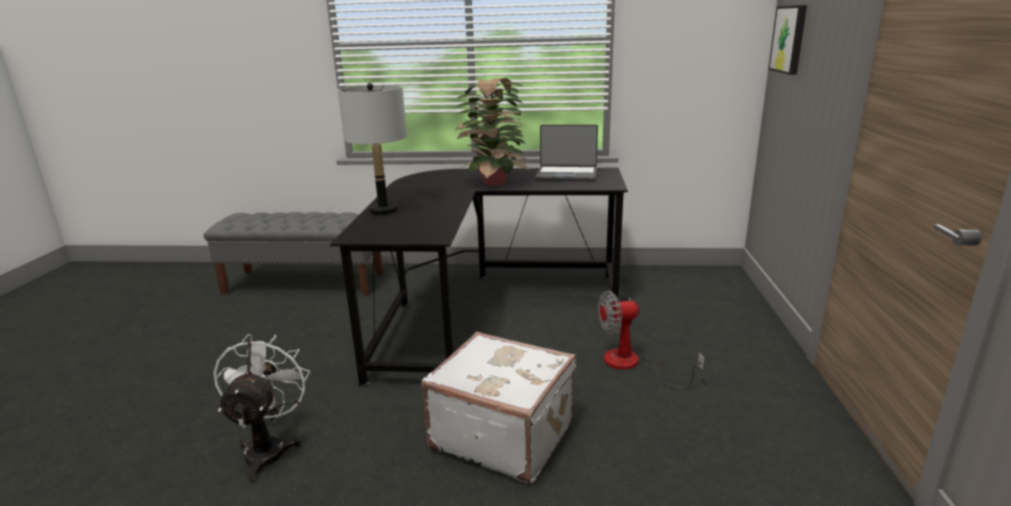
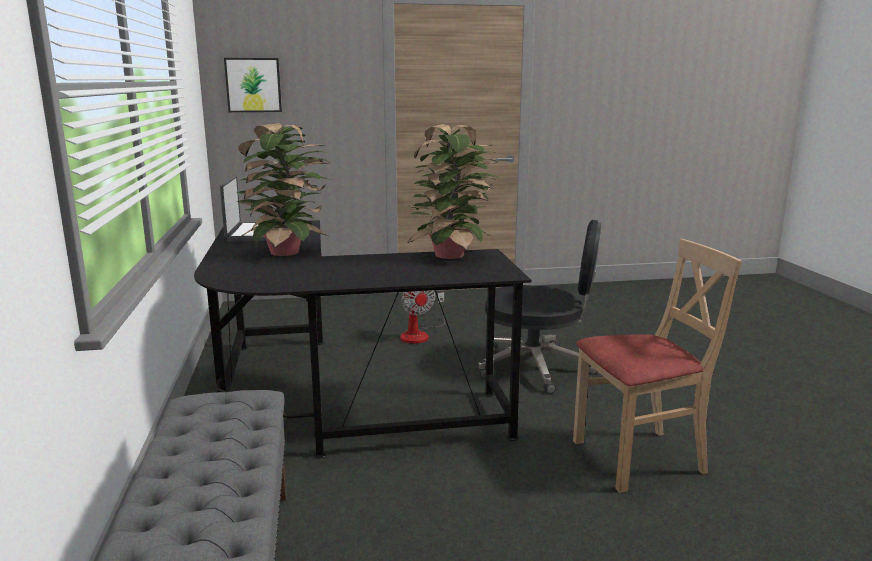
camera: 105 degrees left, 5 degrees down
(269, 448) = (639, 458): white fan -> beige chair
(383, 211) = (415, 277): grey table lamp -> none
(439, 225) = (452, 255): none -> potted plant
(503, 434) = (537, 367): white suitcase -> black office chair

